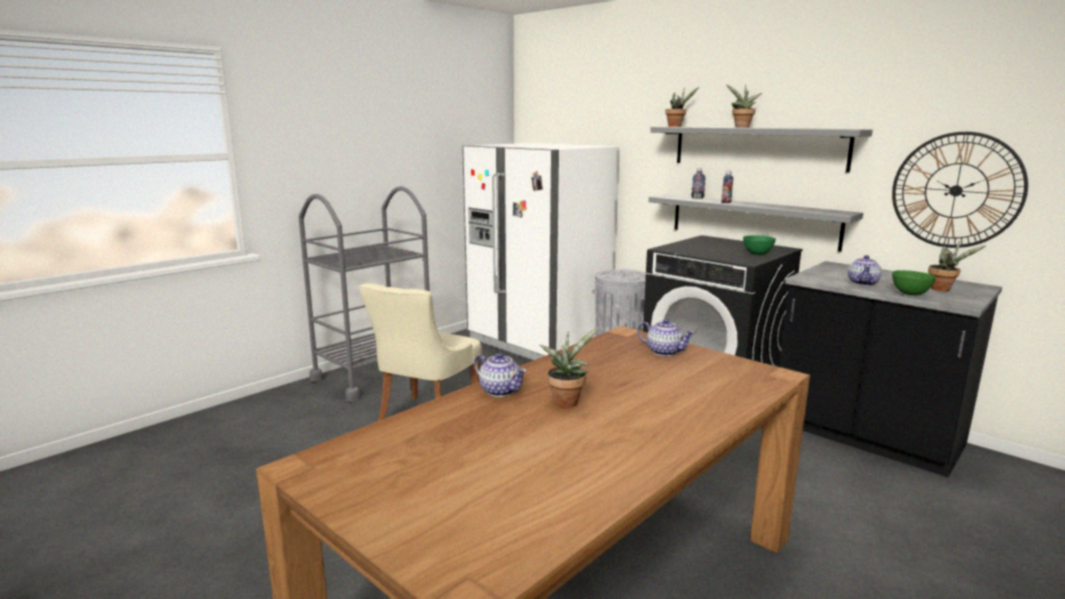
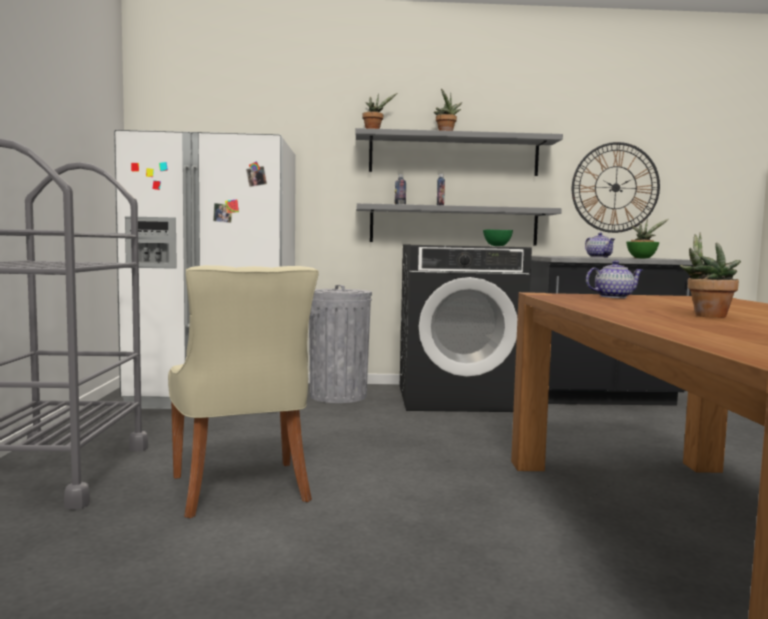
camera: 45 degrees left, 10 degrees down
(500, 391) = (644, 318): teapot -> none

